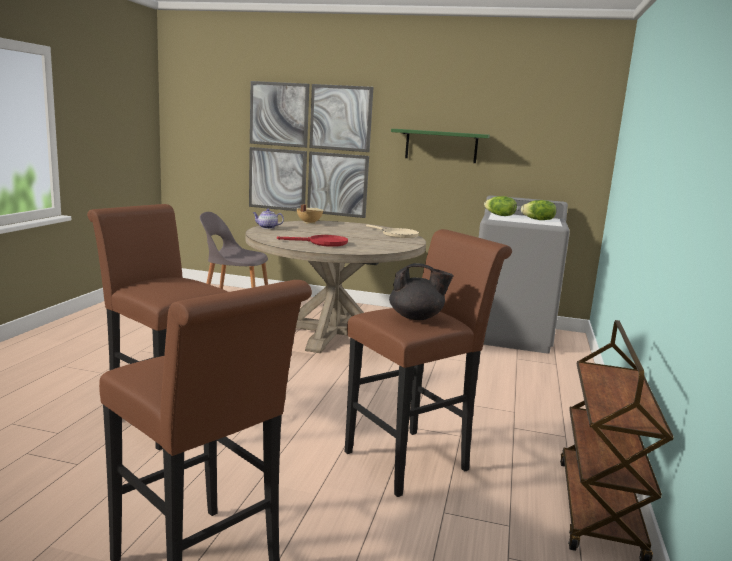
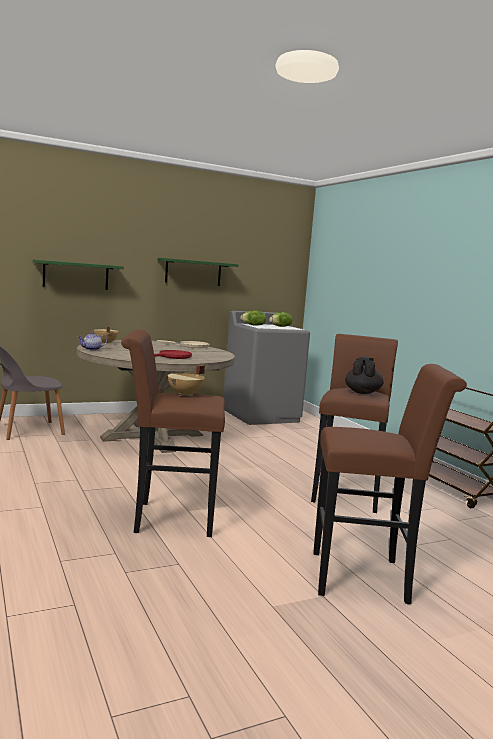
camera: 40 degrees left, 5 degrees down
(177, 282) = (186, 395): none -> beige cooking pot
(308, 149) = (76, 275): picture -> green shelf
(417, 317) = (362, 392): black teapot -> black teapot turned 45 degrees counterclockwise

